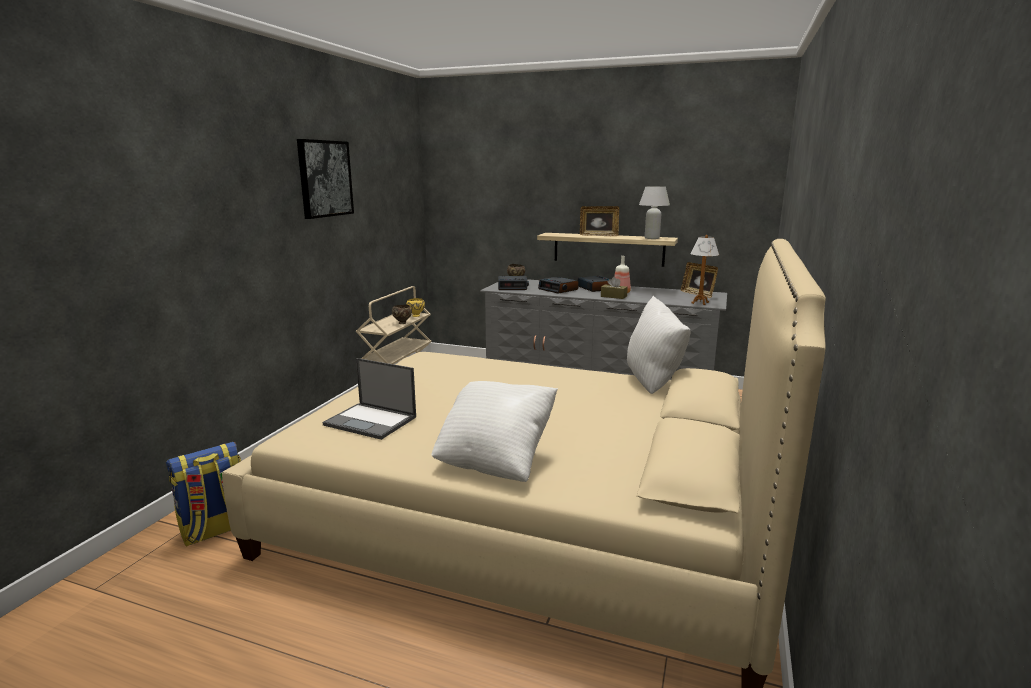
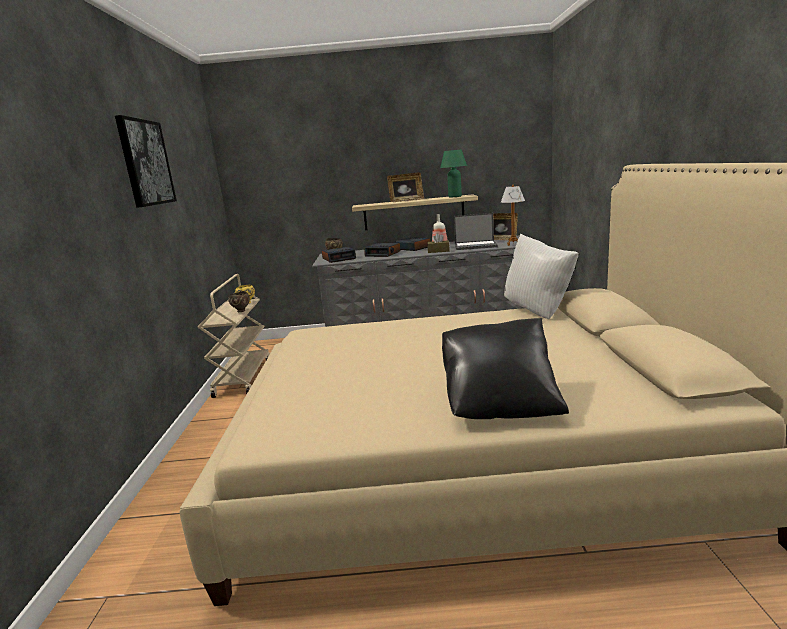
camera: 20 degrees left, 0 degrees up
(215, 530) = (150, 585): backpack -> none
(371, 421) = (329, 402): laptop -> laptop (476, 245)
(495, 459) = (500, 404): white pillow -> black pillow
(652, 238) = (455, 196): white table lamp -> green table lamp

